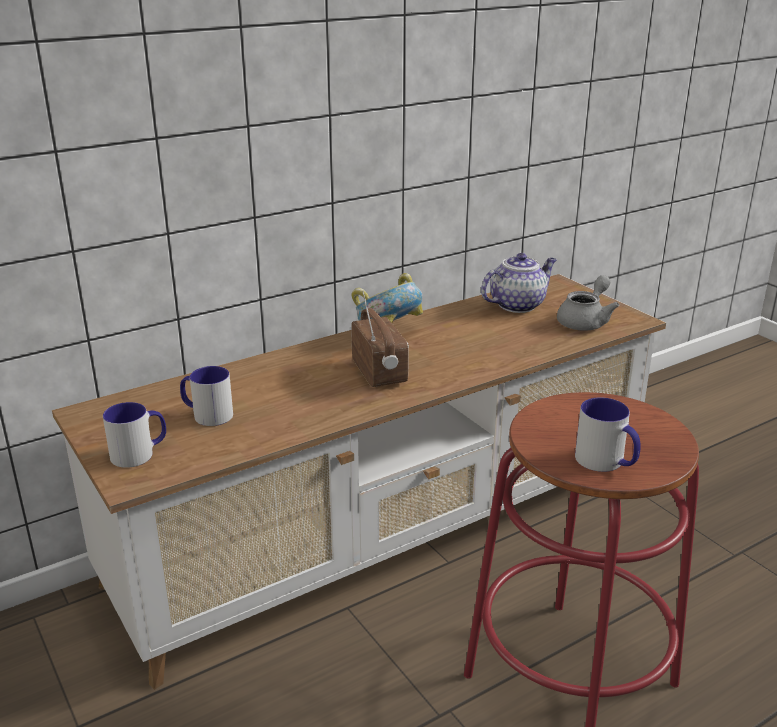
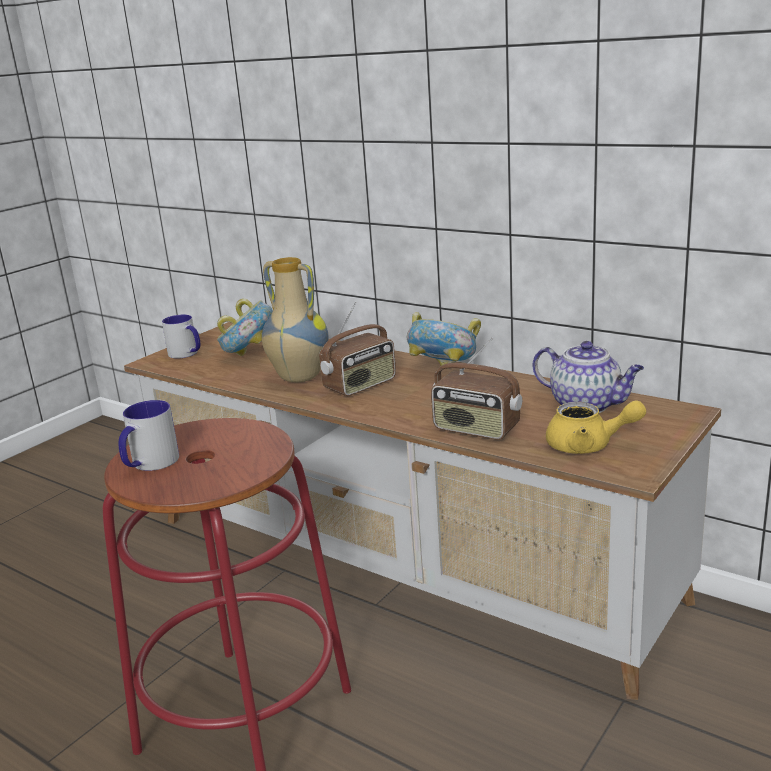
camera: 70 degrees right, 5 degrees down
(207, 414) = (249, 355): mug -> bowl
(319, 398) = (298, 378): none -> vase
(526, 348) = (475, 429): none -> radio
(586, 321) = (588, 446): grey teapot -> yellow teapot

